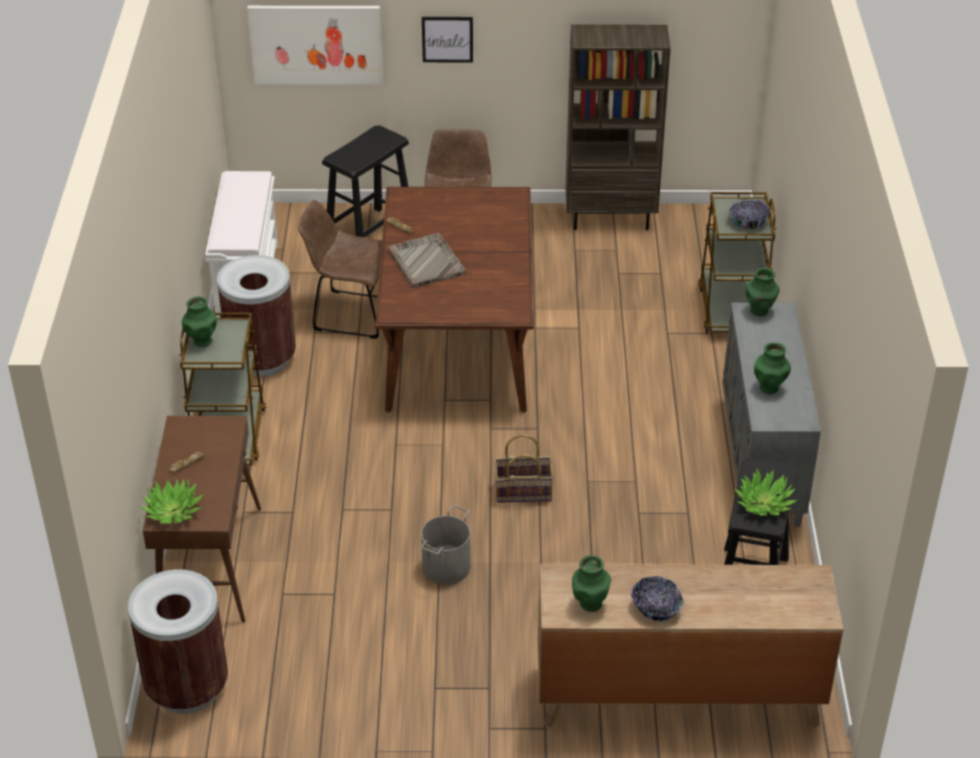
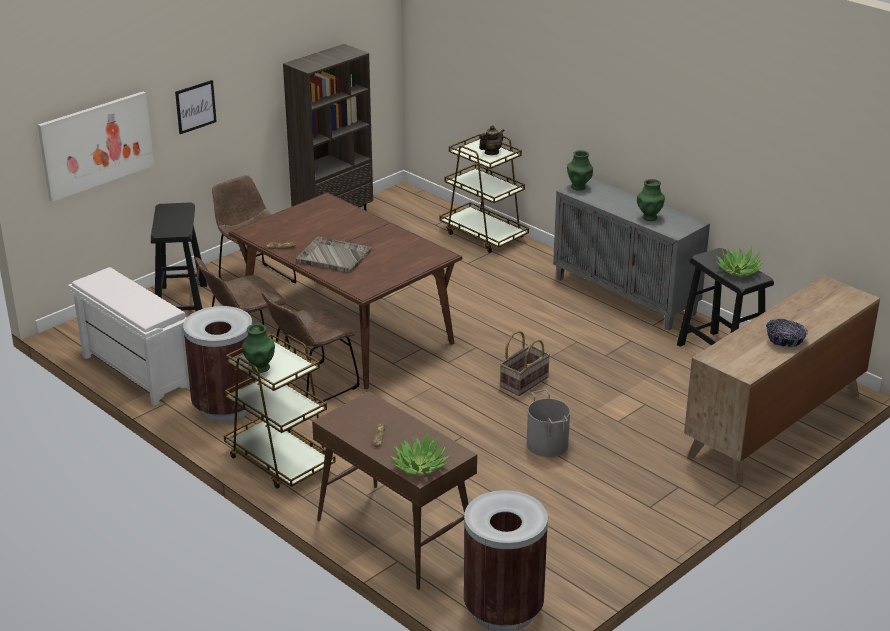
camera: 45 degrees left, 10 degrees down
(349, 381) = (311, 386): none -> brown chair
(590, 603) = (751, 358): green vase -> none
(748, 221) = (491, 152): bowl -> teapot

